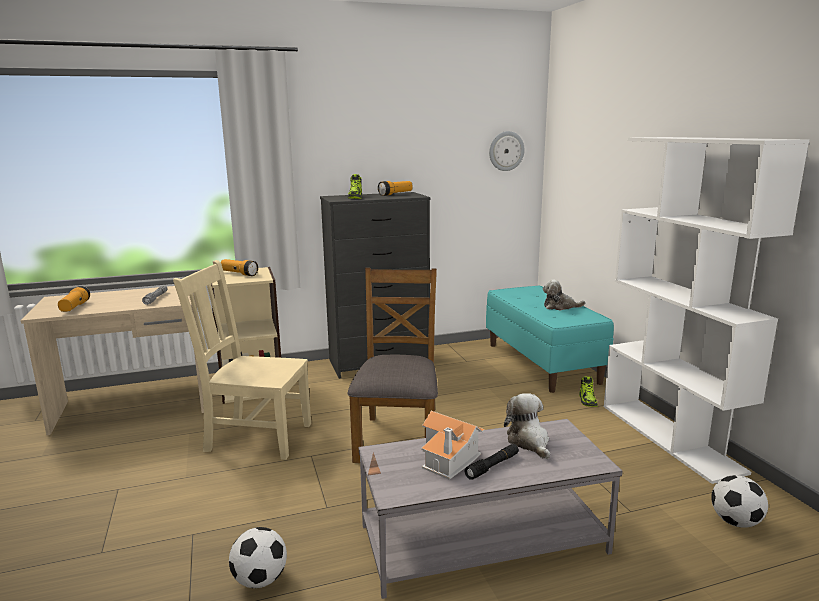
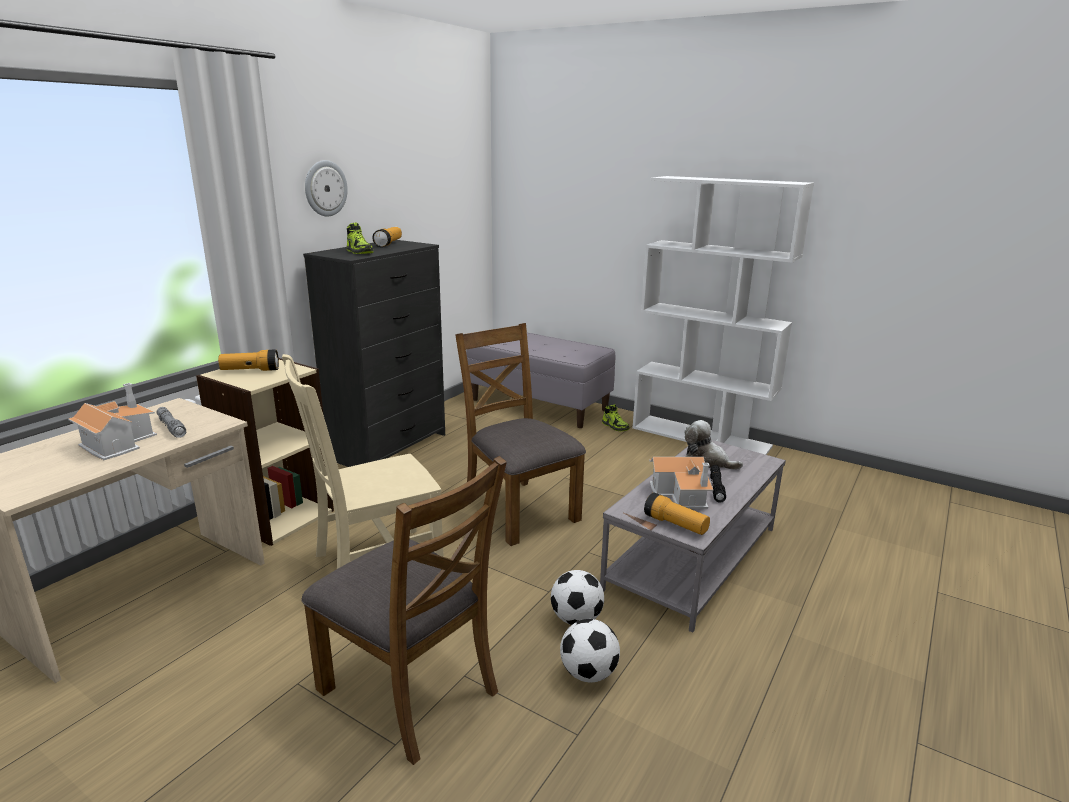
camera: 40 degrees left, 5 degrees up
(75, 307) = (61, 470): flashlight -> flashlight (675, 525)
(121, 300) = (118, 442): none -> toy house
(155, 525) = (410, 690): none -> brown chair
(506, 151) = (464, 186): wall clock -> wall clock (325, 188)
(542, 363) = (539, 404): turquoise bench -> grey bench
(560, 307) = (556, 345): plush toy -> none
(735, 522) = (802, 480): football -> football (576, 619)

